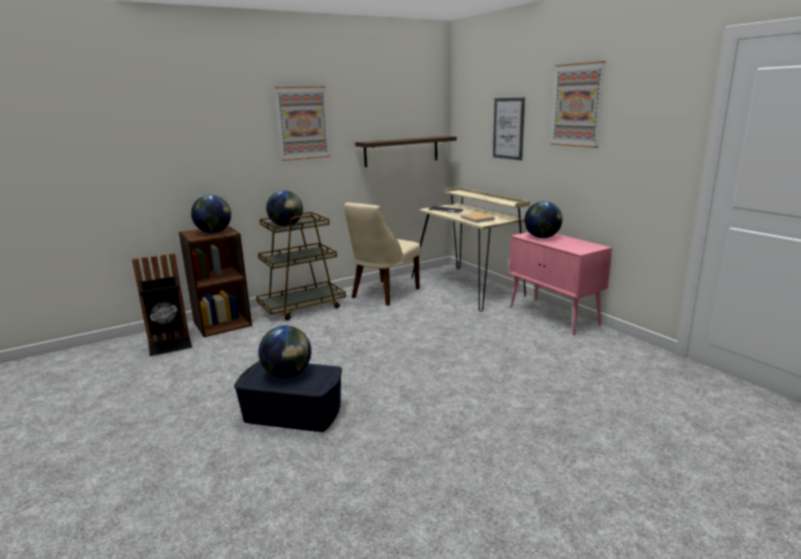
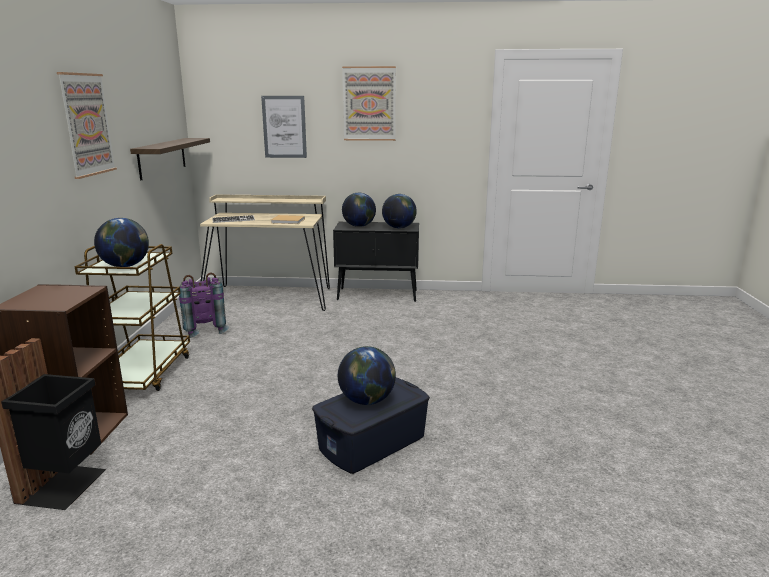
camera: 55 degrees left, 0 degrees up
(214, 232) = (59, 294): globe -> globe (399, 228)
(383, 294) = (204, 329): beige chair -> purple backpack
(554, 316) = (378, 295): pink cabinet -> black cabinet

